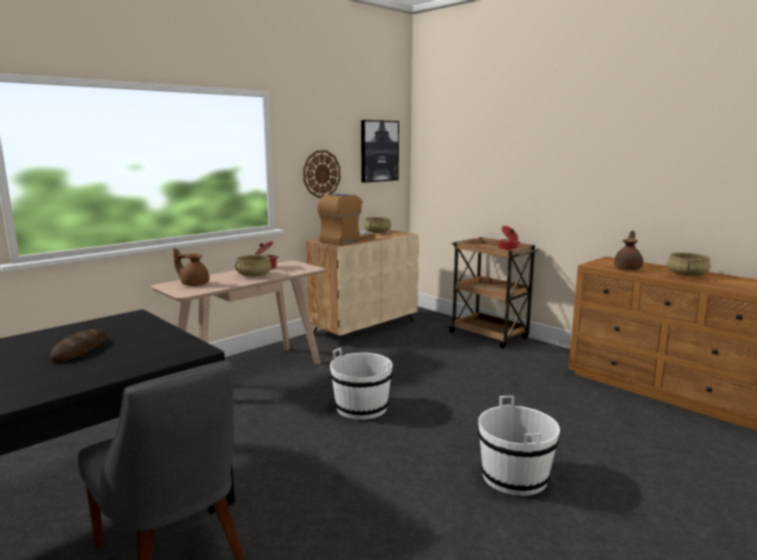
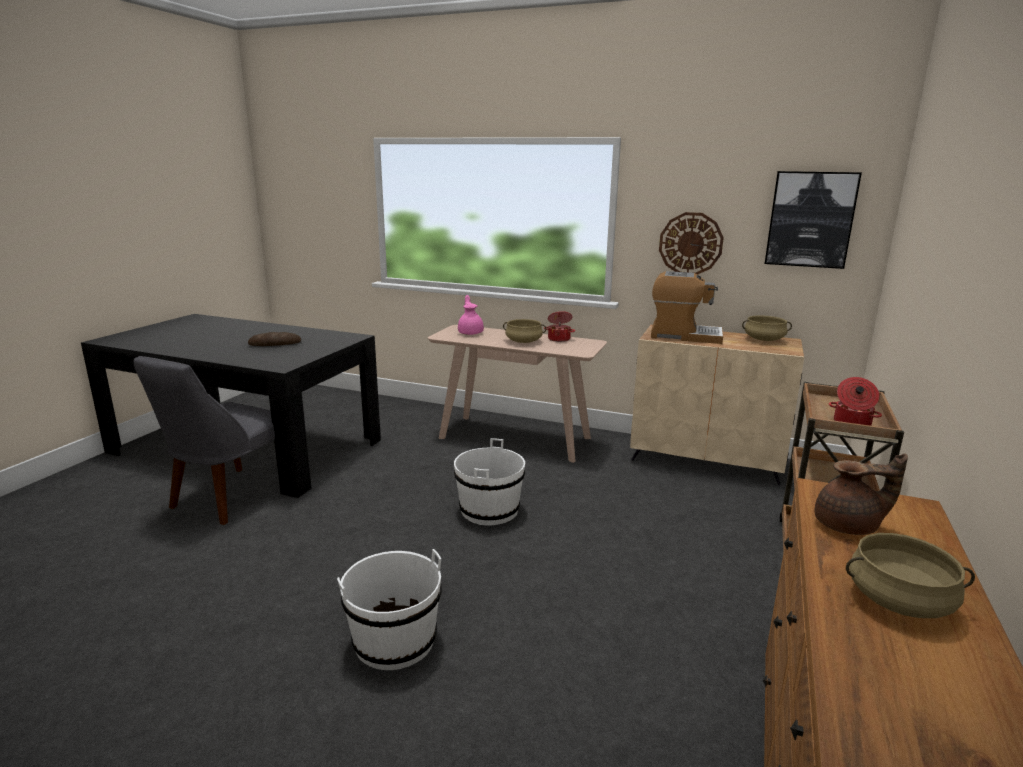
camera: 65 degrees right, 5 degrees up
(194, 284) = (470, 333): brown teapot -> pink teapot

